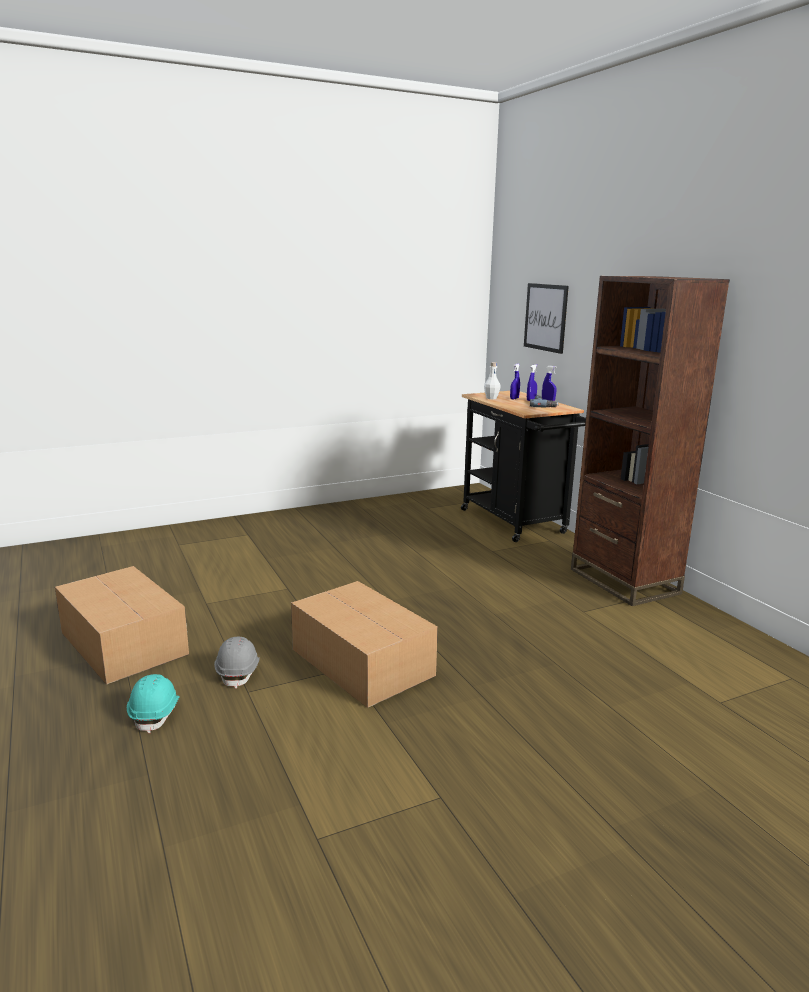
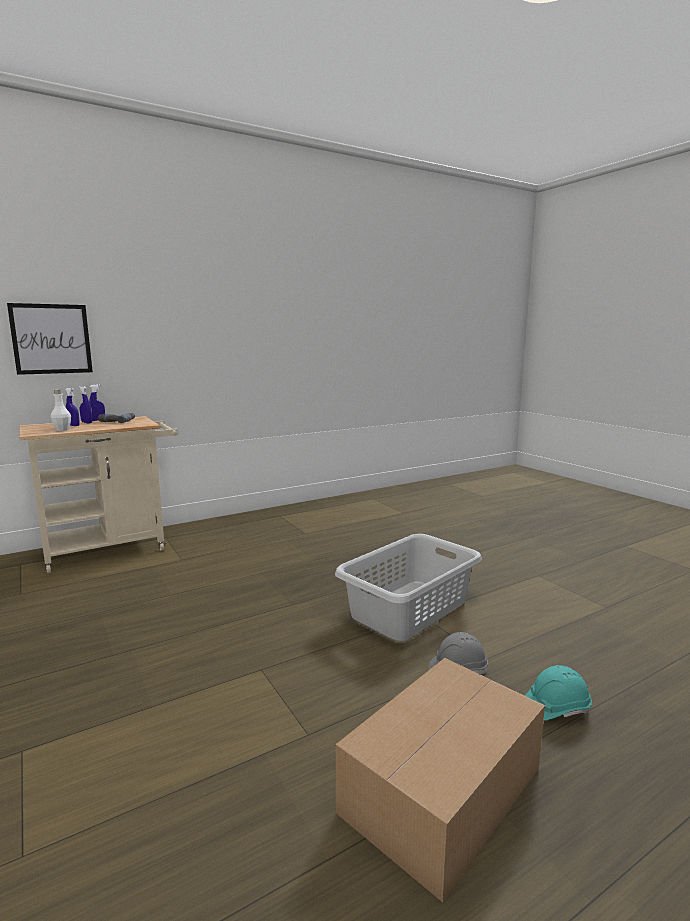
camera: 95 degrees left, 5 degrees down
(361, 661) = (408, 608): cardboard box -> grey laundry basket
(517, 523) = (113, 548): black cart -> beige cart
(624, 581) = (256, 520): brown bookcase -> none

